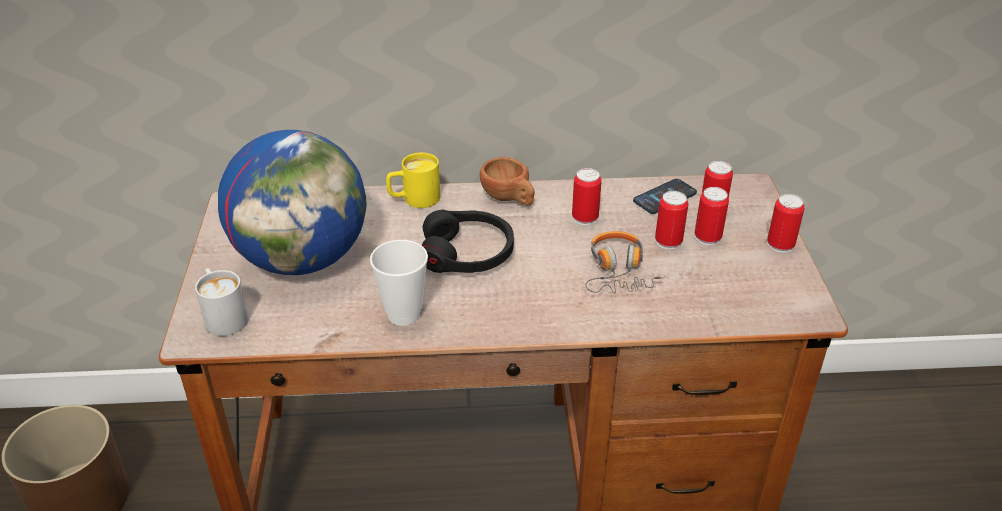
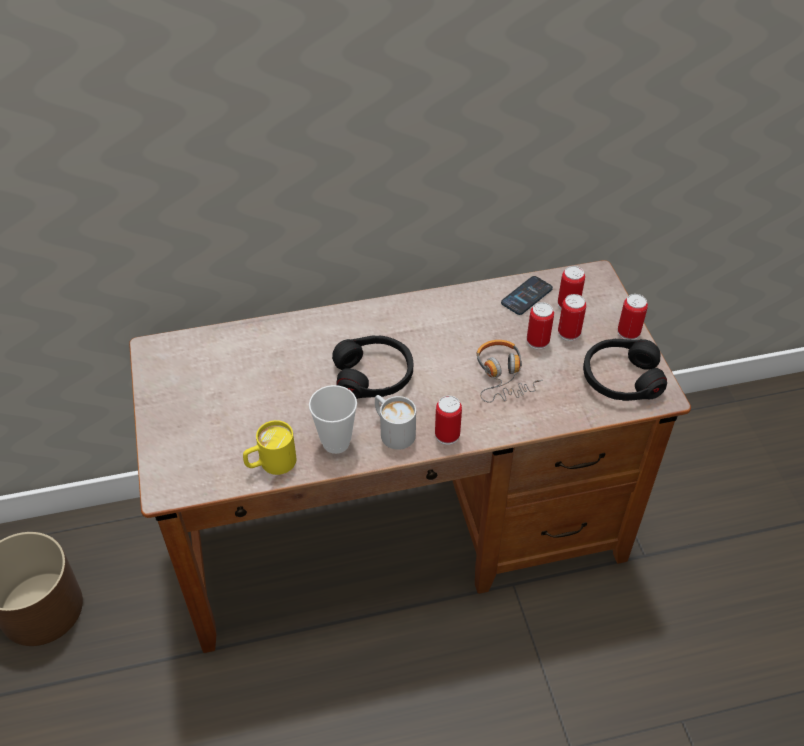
camera: 10 degrees left, 10 degrees up
(223, 316) = (184, 465): white mug -> white mug (392, 431)
(303, 259) = (234, 399): globe -> none
(414, 199) = (313, 325): yellow mug -> yellow mug (270, 464)
(509, 198) = (395, 314): brown cup -> none
(585, 218) = (464, 326): can -> can (447, 435)
(763, 289) = (621, 378): none -> black headphones

